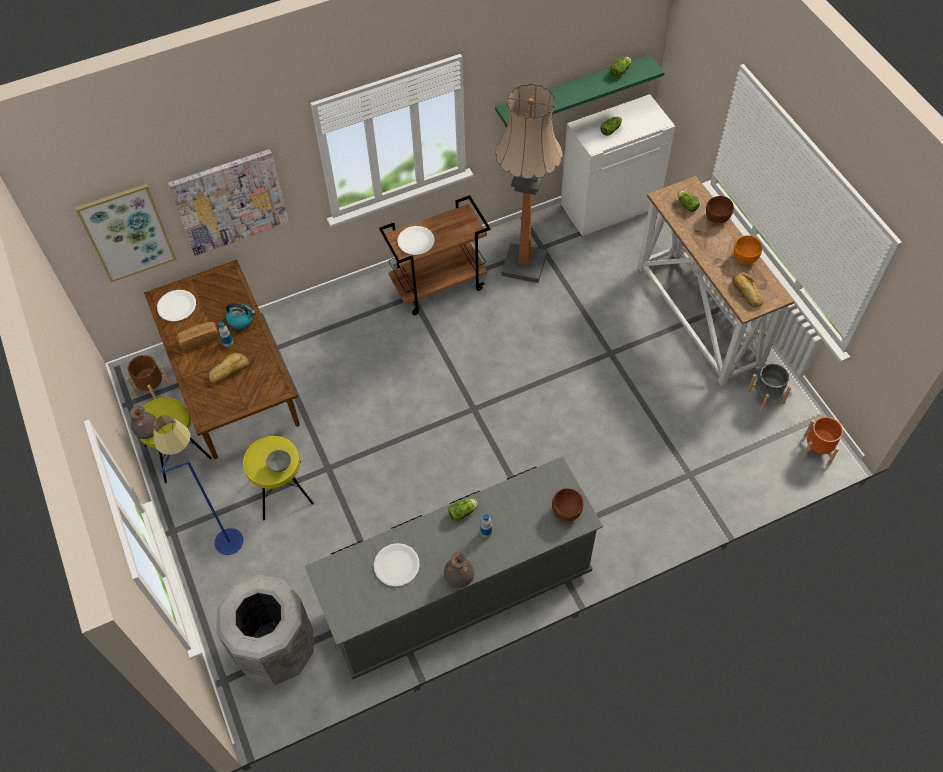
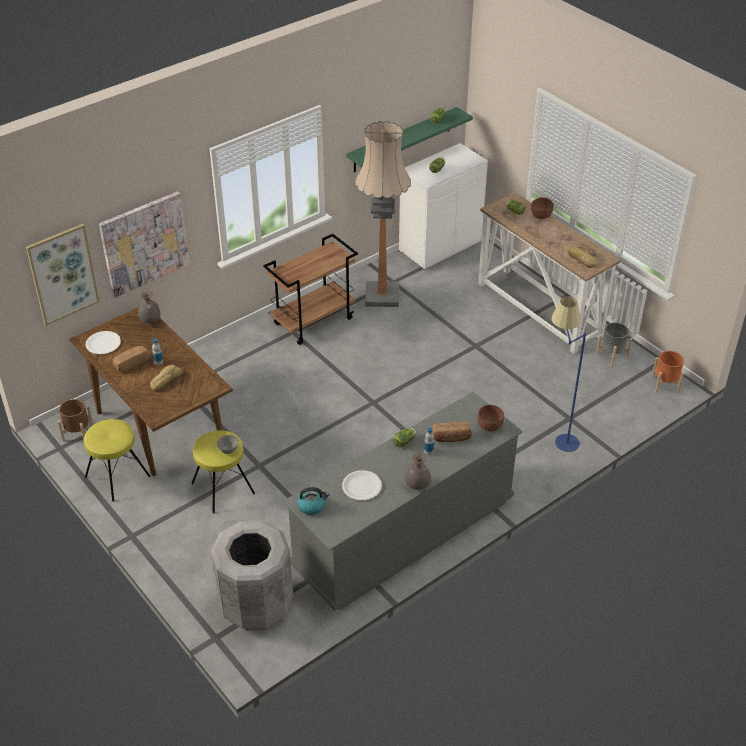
camera: 15 degrees left, 15 degrees down
(147, 432) = (99, 446): grey vase -> grey vase (150, 321)
(221, 532) = (177, 529): blue floor lamp -> blue floor lamp (557, 438)
(241, 320) = (165, 344): kettle -> kettle (312, 506)
(416, 241) = (296, 272): white plate -> none
(517, 518) = (451, 438): none -> bread
(745, 258) = (572, 238): orange bowl -> none

